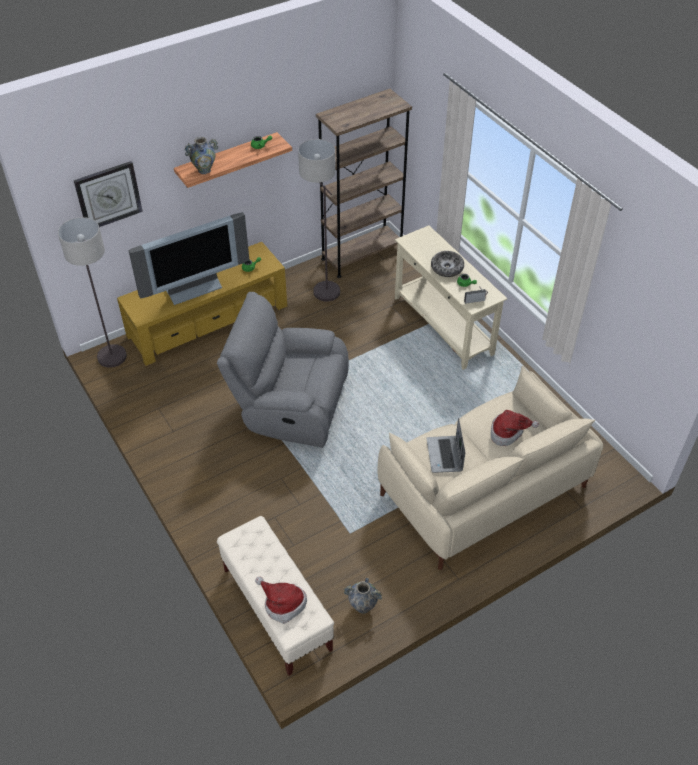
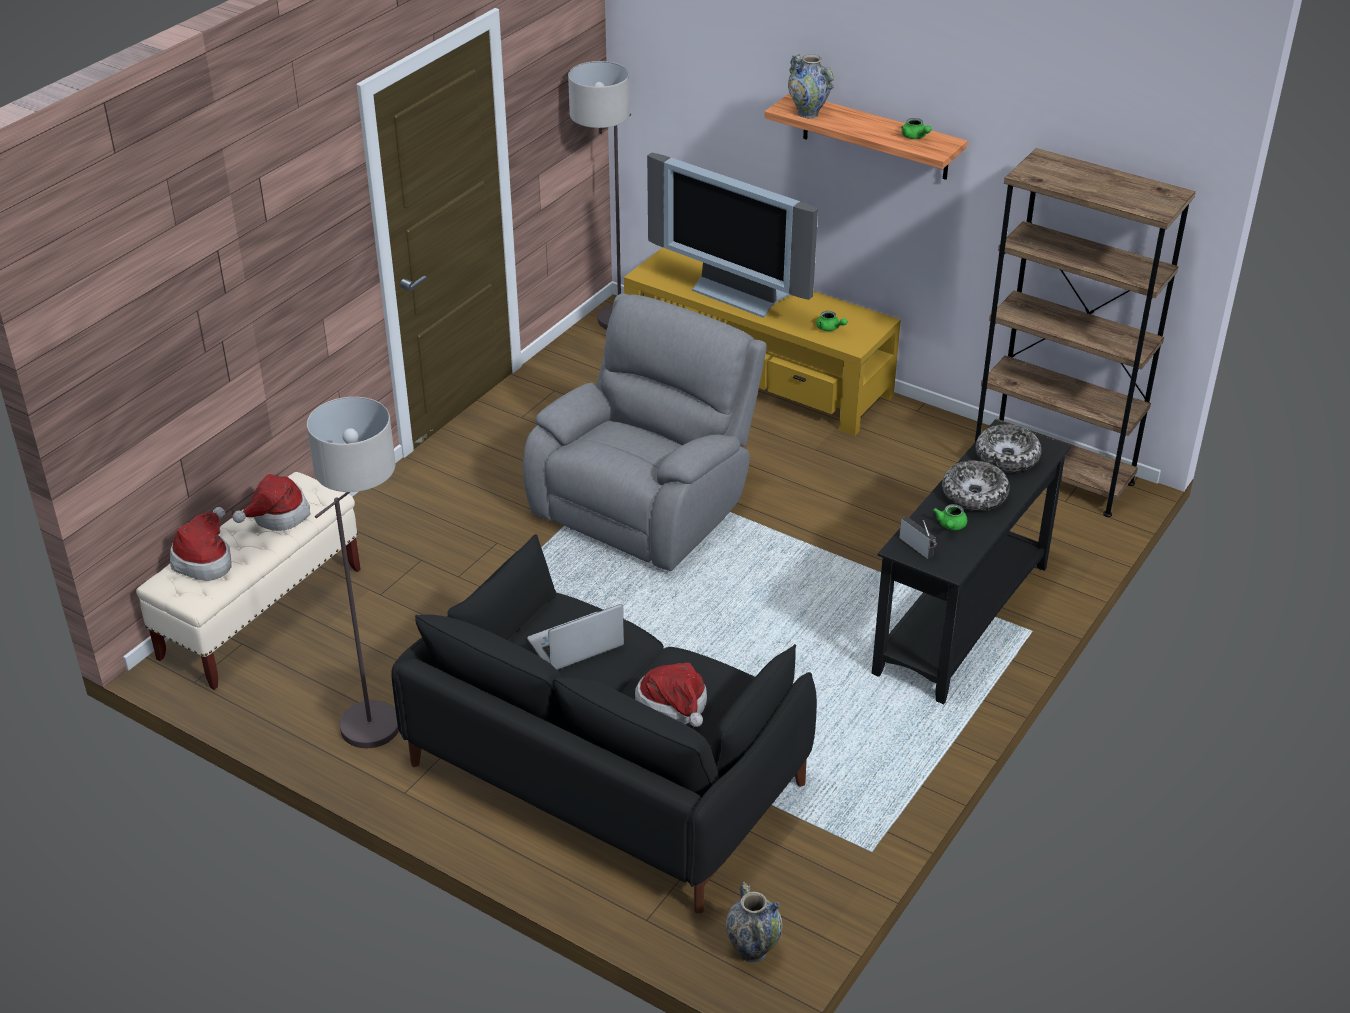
camera: 65 degrees right, 10 degrees down
(108, 195) = (693, 74): wall clock -> none
(261, 556) = (277, 515): none -> hat
(290, 405) = (645, 506): grey armchair -> grey armchair turned 45 degrees clockwise
(322, 287) = (930, 457): grey floor lamp -> grey floor lamp (382, 716)
(362, 607) = (302, 699): vase -> vase (752, 951)
(426, 247) = (1007, 457): none -> bowl
(443, 326) = (961, 620): beige console table -> black console table
(482, 489) = (608, 772): beige sofa -> black sofa

